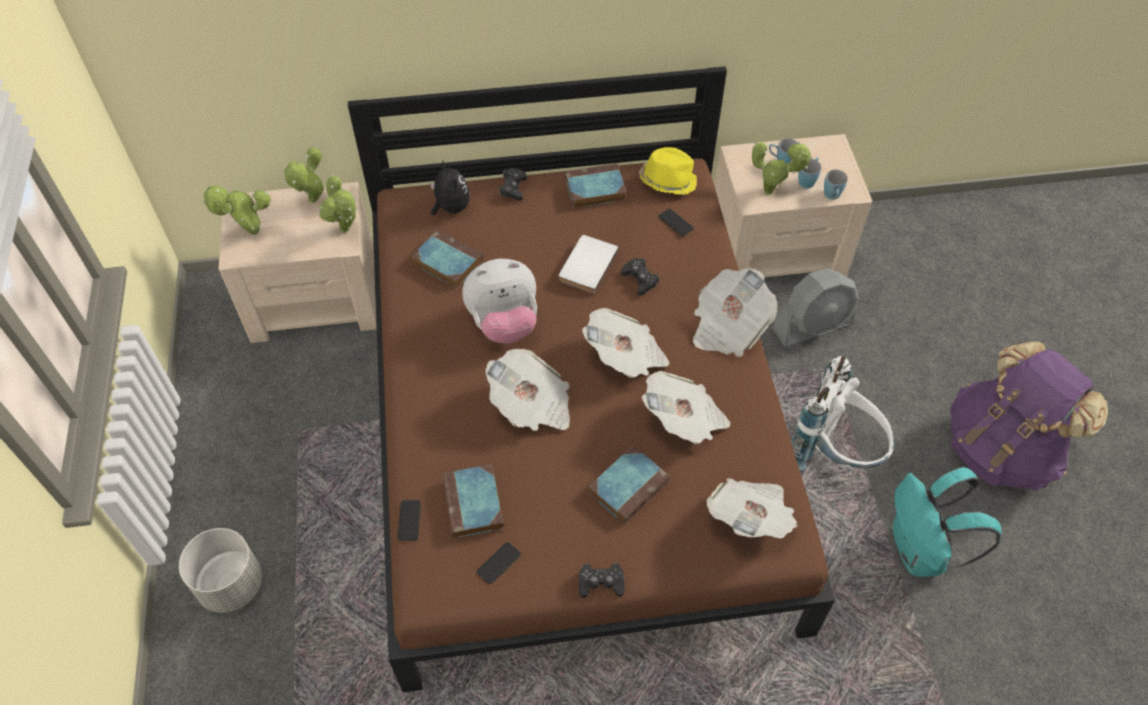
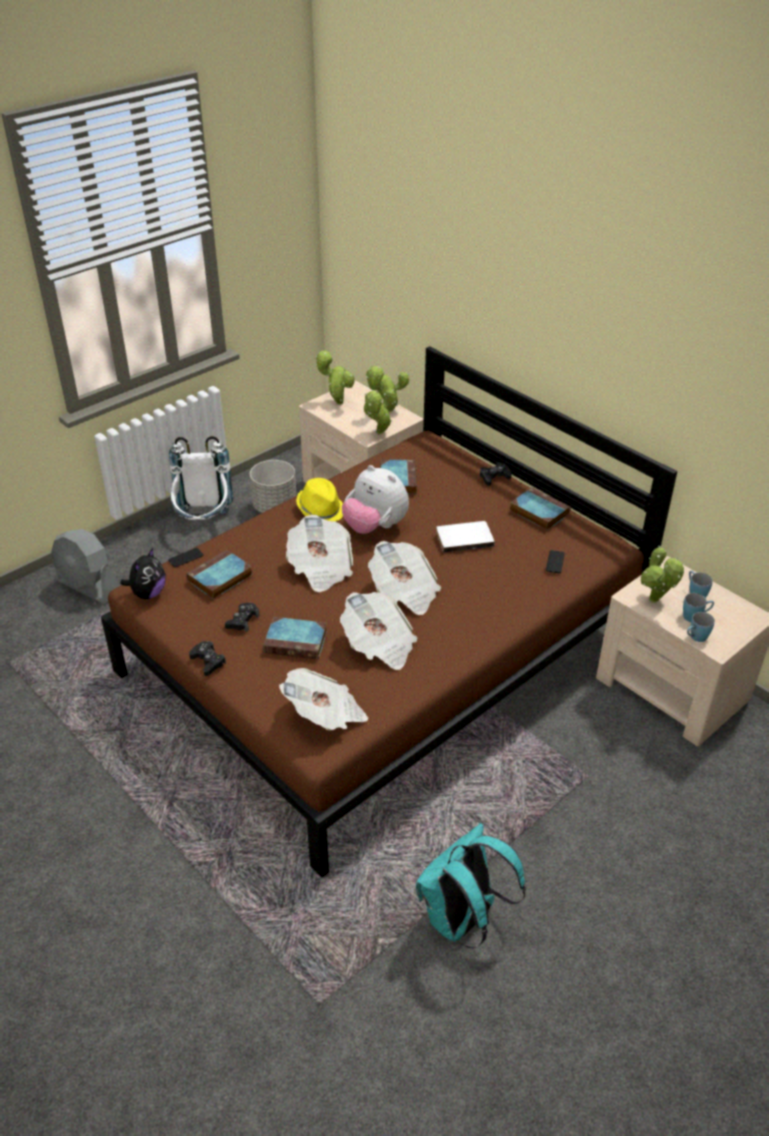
camera: 55 degrees right, 15 degrees down
(230, 585) = (132, 562): grey planter -> grey planter (275, 506)
(451, 208) = (445, 461): plush toy -> plush toy (148, 593)
(499, 563) = (186, 609): phone -> none
(640, 279) = (480, 568): black game controller -> black game controller (242, 621)
(667, 180) = (591, 541): yellow hat -> yellow hat (321, 510)
(728, 326) = (488, 631): newspaper -> none
(813, 327) = (619, 747): grey fan -> grey fan (88, 586)
(834, 454) = (505, 817): white backpack -> white backpack (204, 524)
(1000, 449) = (629, 941): purple backpack -> none

